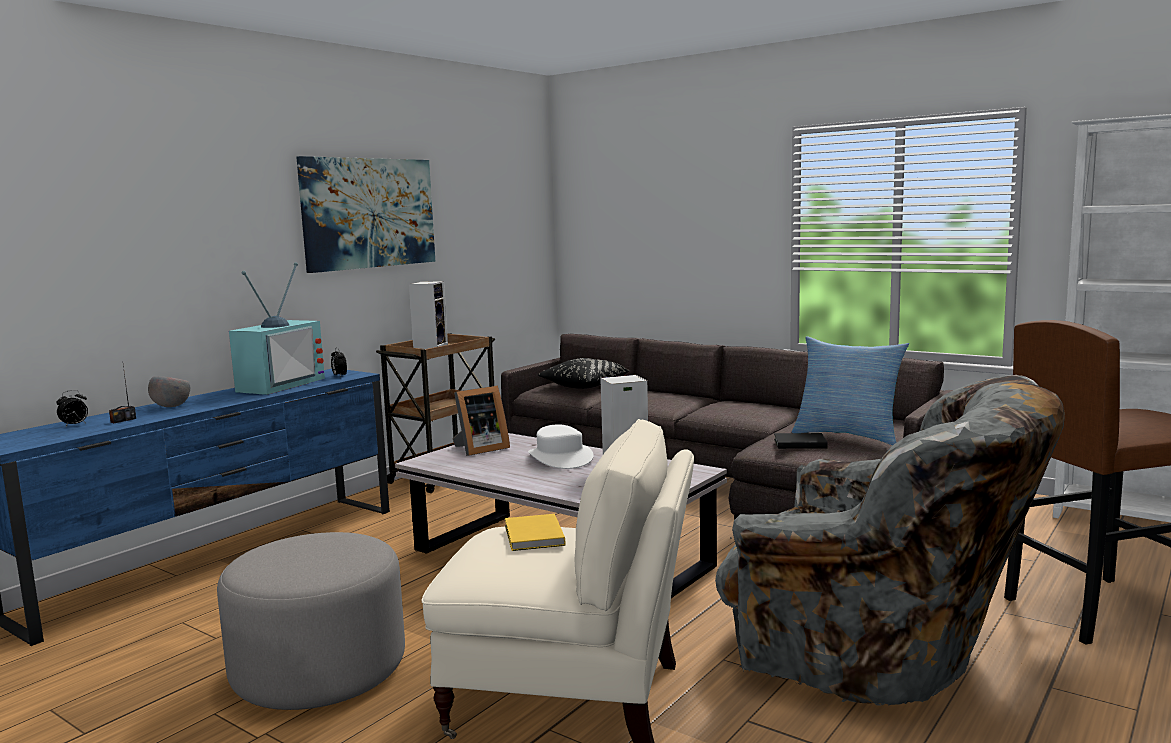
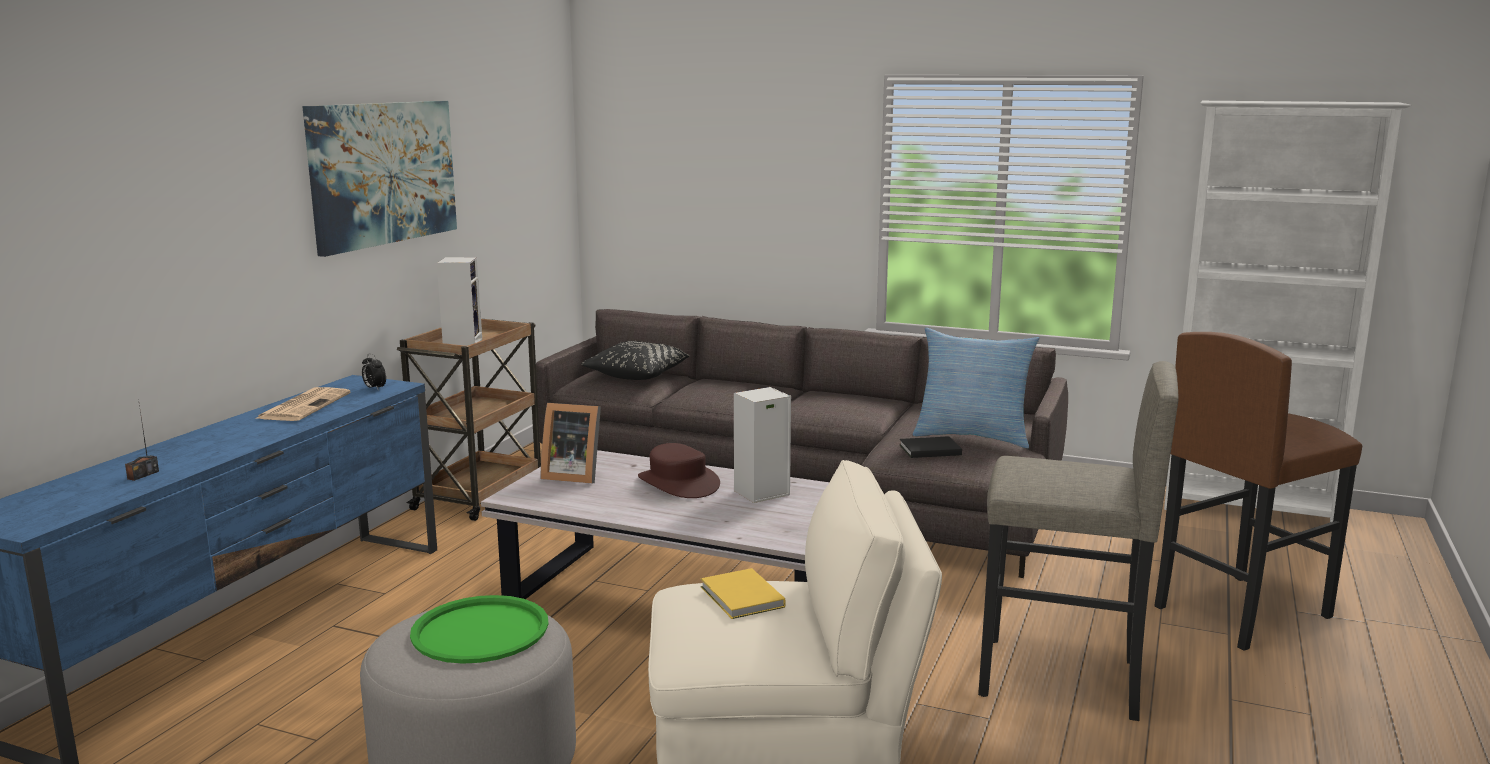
camera: 15 degrees left, 5 degrees up
(75, 425) = (79, 486): alarm clock -> none
(170, 407) = (188, 449): grey bowl -> none
(278, 384) = (304, 406): television -> newspaper
(322, 551) = (480, 631): none -> green tray
(479, 449) = (572, 475): picture frame -> picture frame turned 60 degrees clockwise
(560, 458) = (678, 483): white hat -> brown hat
(875, 652) = (1060, 679): grey armchair -> grey stool

